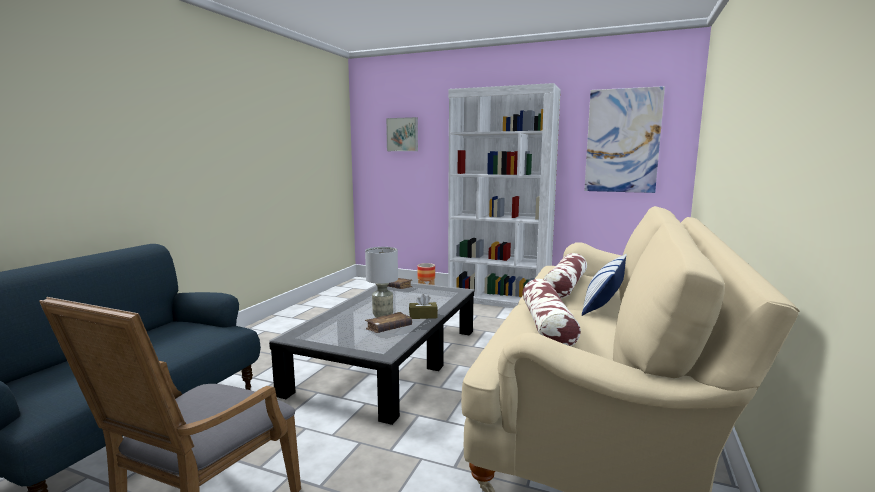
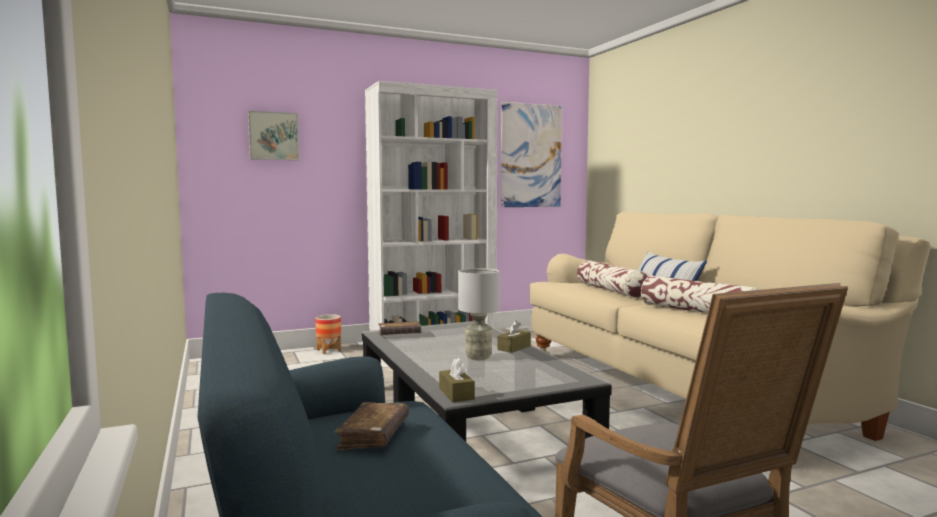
camera: 45 degrees left, 5 degrees down
(297, 334) = (456, 394): none -> brown tissue box
(389, 328) = (521, 363): brown book -> brown book (373, 436)

